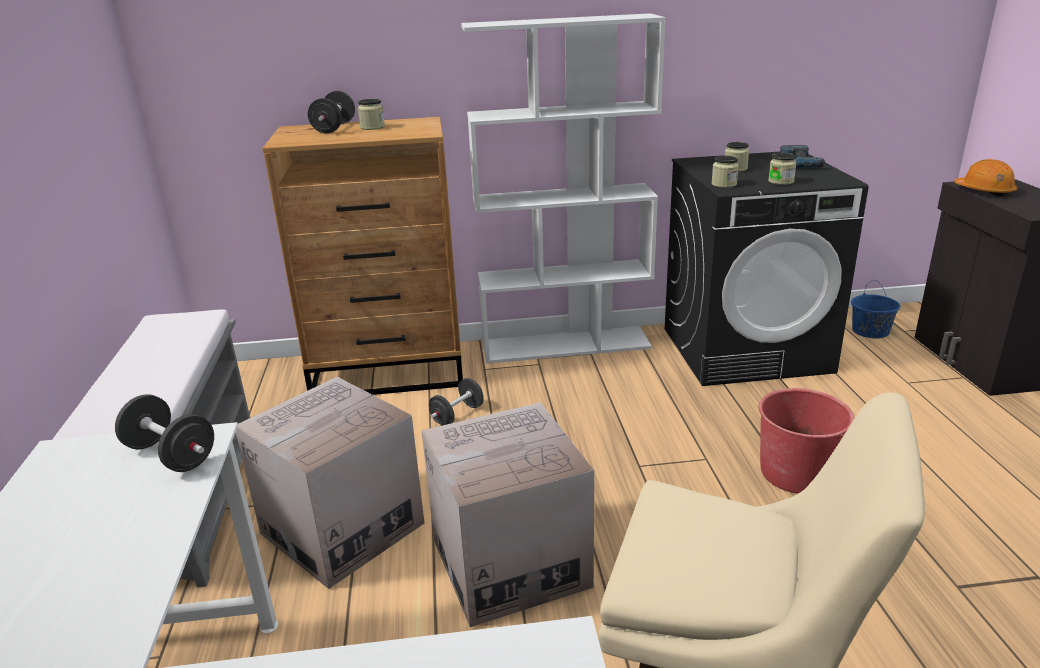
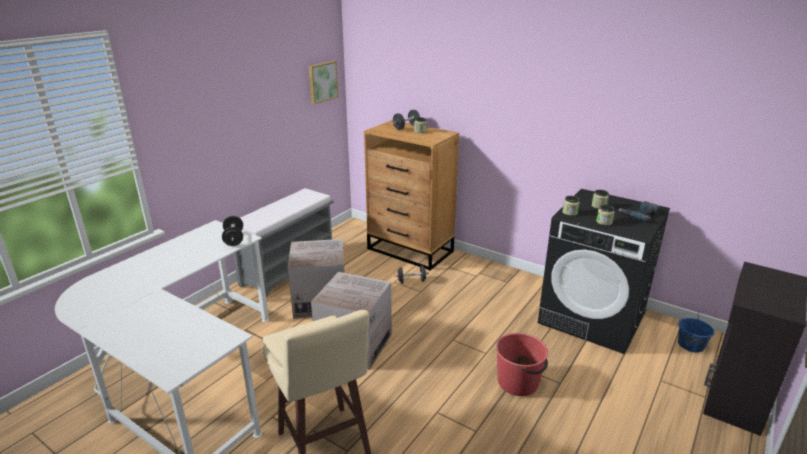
camera: 40 degrees right, 0 degrees up
(100, 64) = (322, 82): none -> picture
(566, 344) = (502, 272): white bookcase -> none
(984, 191) = (756, 277): orange hard hat -> none

